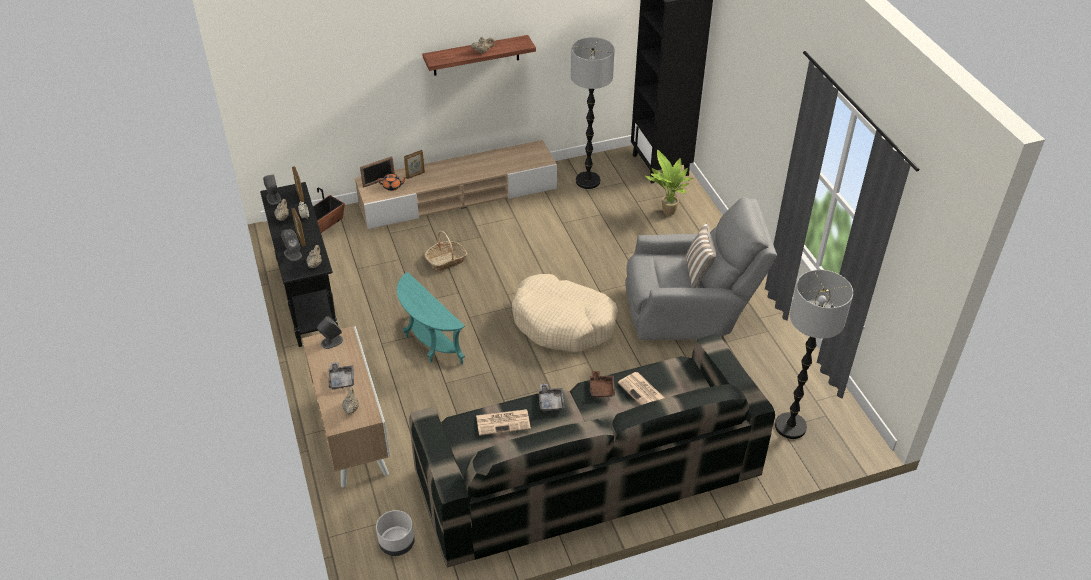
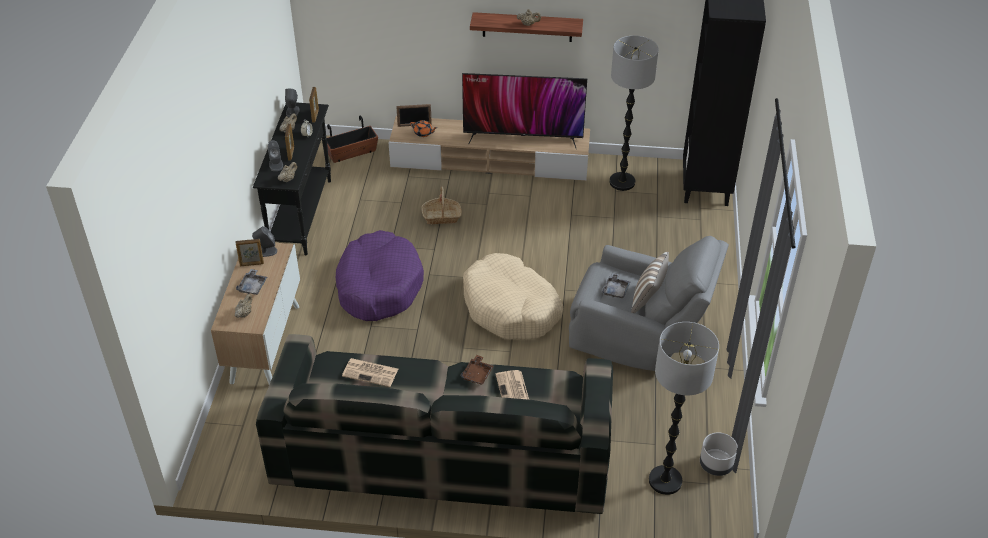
camera: 25 degrees right, 0 degrees up
(397, 544) = (243, 448): grey planter -> grey planter (716, 465)
(415, 175) = (450, 128): picture frame -> picture frame (252, 264)
(428, 343) = (378, 286): turquoise side table -> purple dog bed
(488, 164) = (523, 137): none -> television
(550, 401) = (424, 369): grey tray -> grey tray (616, 290)
(666, 213) = (680, 236): potted plant -> none

